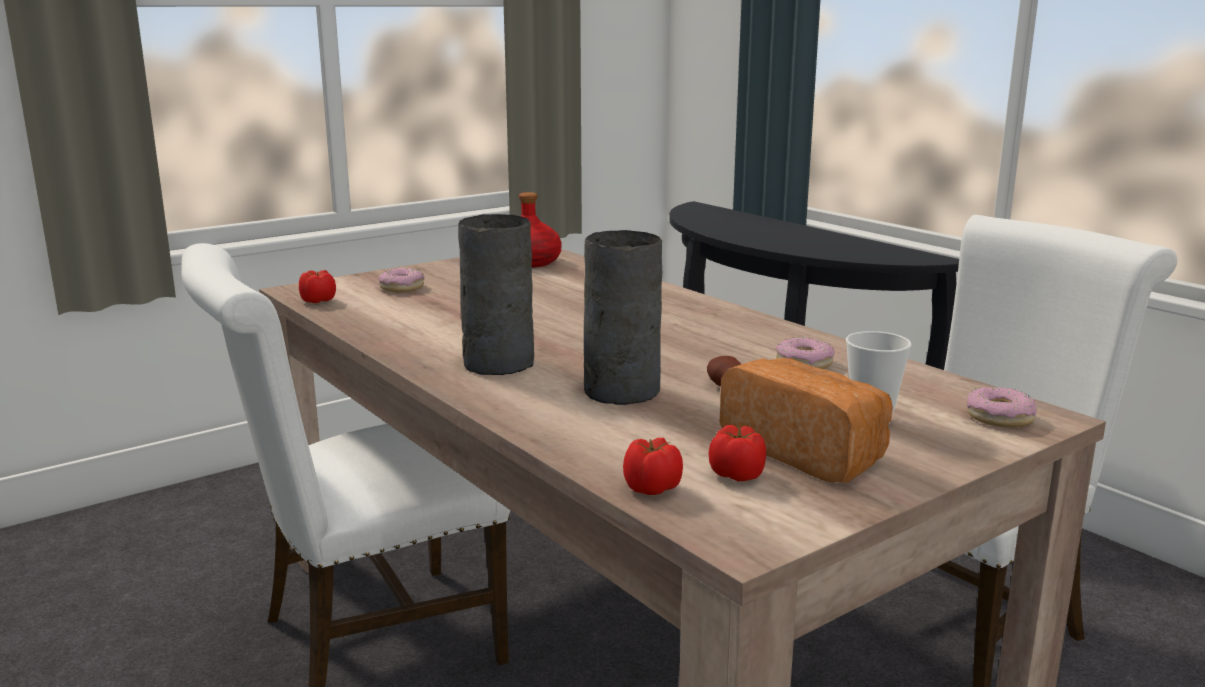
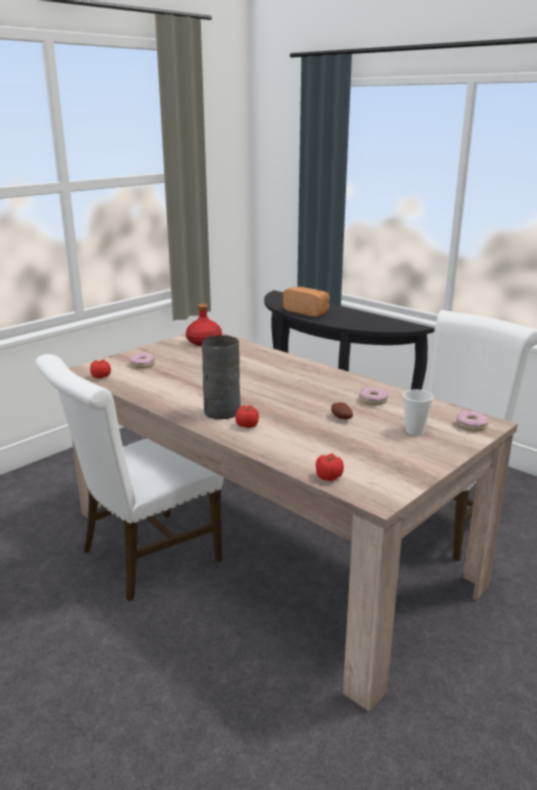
camera: 10 degrees left, 5 degrees up
(619, 391) = (290, 424): grey vase -> none
(738, 474) = (364, 466): tomato -> tomato (247, 425)
(807, 451) = (391, 451): bread -> bread (307, 311)

